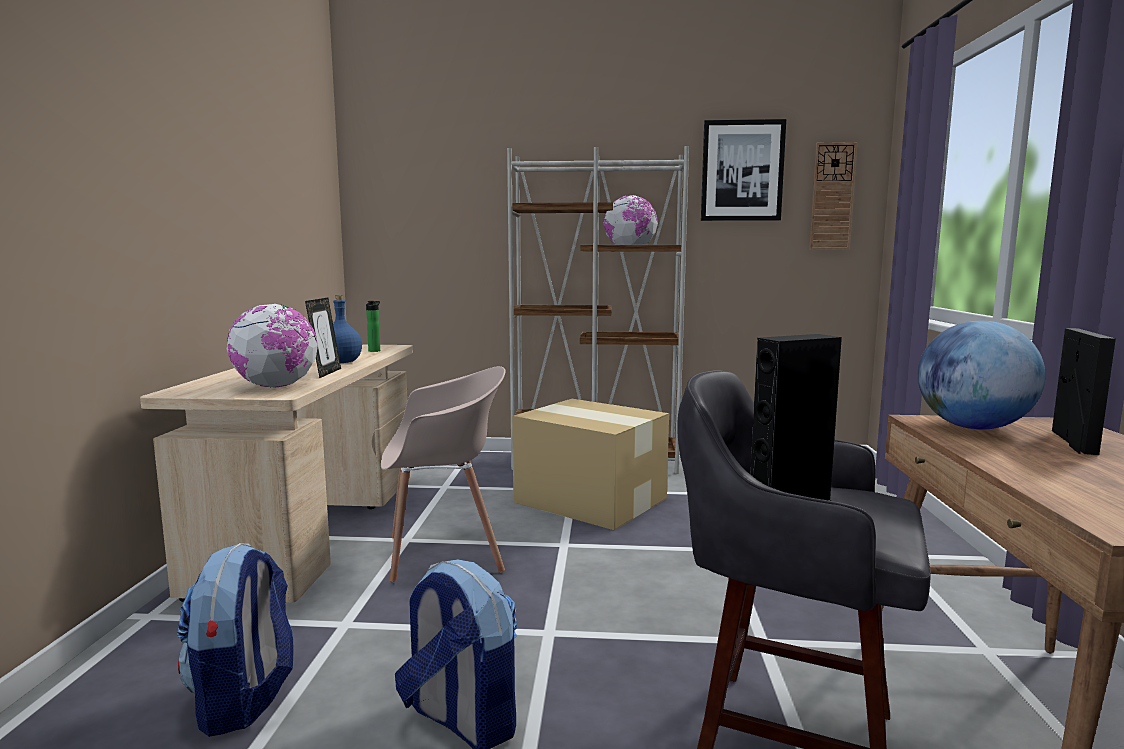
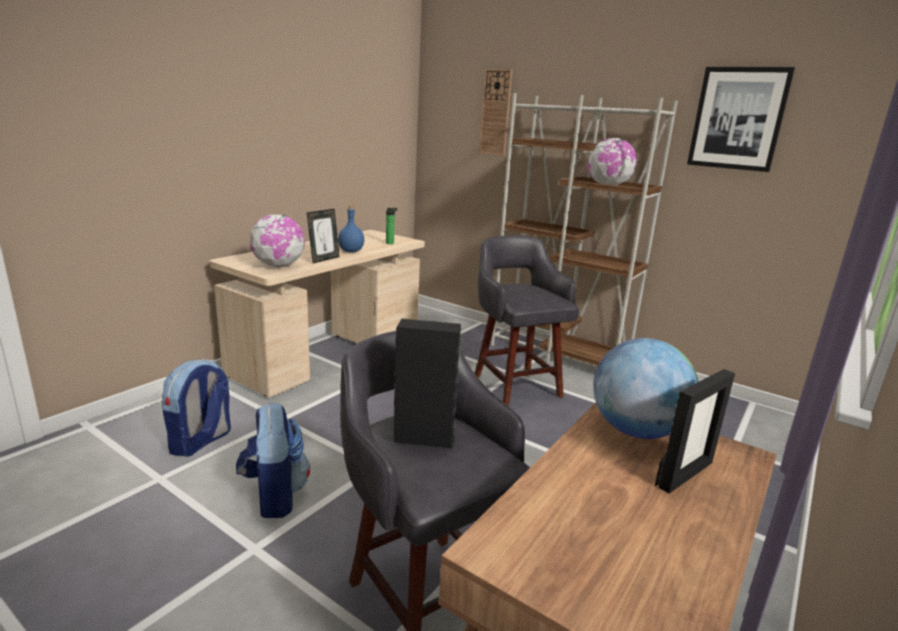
camera: 30 degrees right, 10 degrees up
(447, 553) = (380, 394): beige chair -> none
(589, 499) = (515, 384): cardboard box -> grey stool
(832, 197) = (834, 152): wall clock -> wall clock (495, 113)

